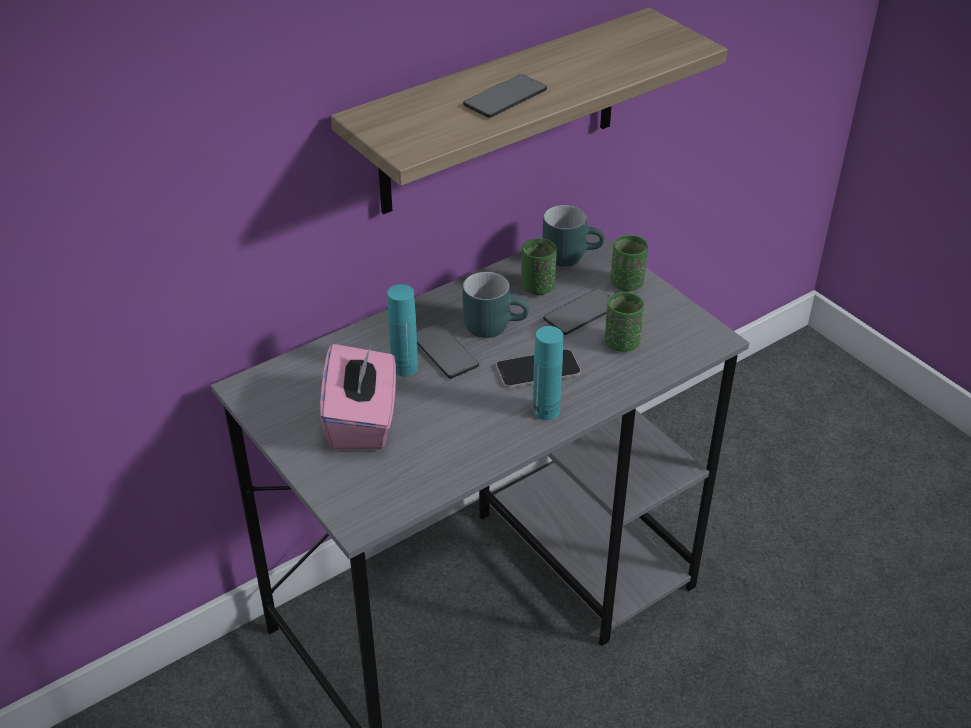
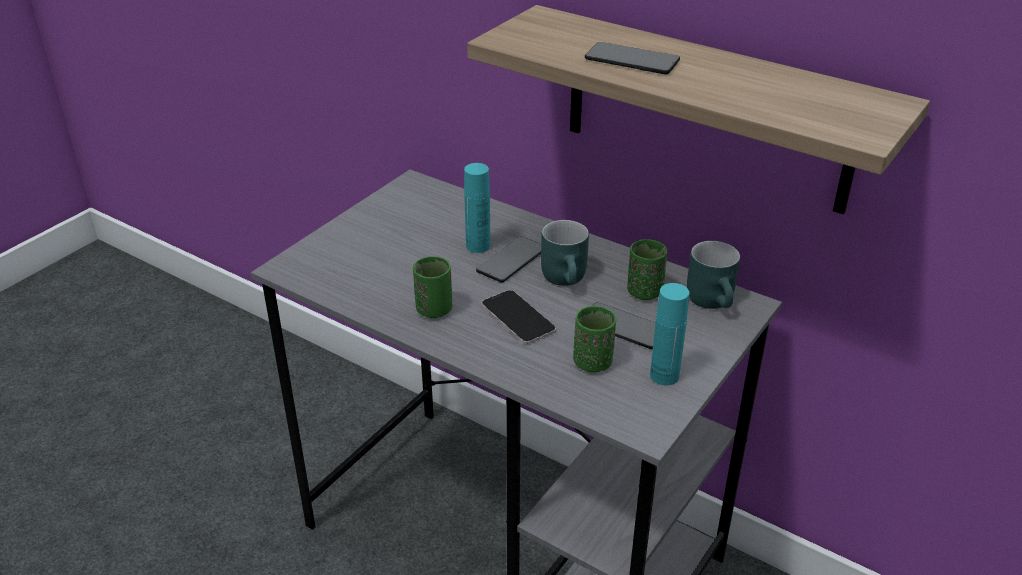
camera: 70 degrees right, 5 degrees down
(362, 421) = (400, 242): pink tissue box -> none
(546, 410) = (462, 334): turquoise bottle -> turquoise bottle (664, 375)
(626, 284) = (695, 348): green cup -> green cup (434, 310)

